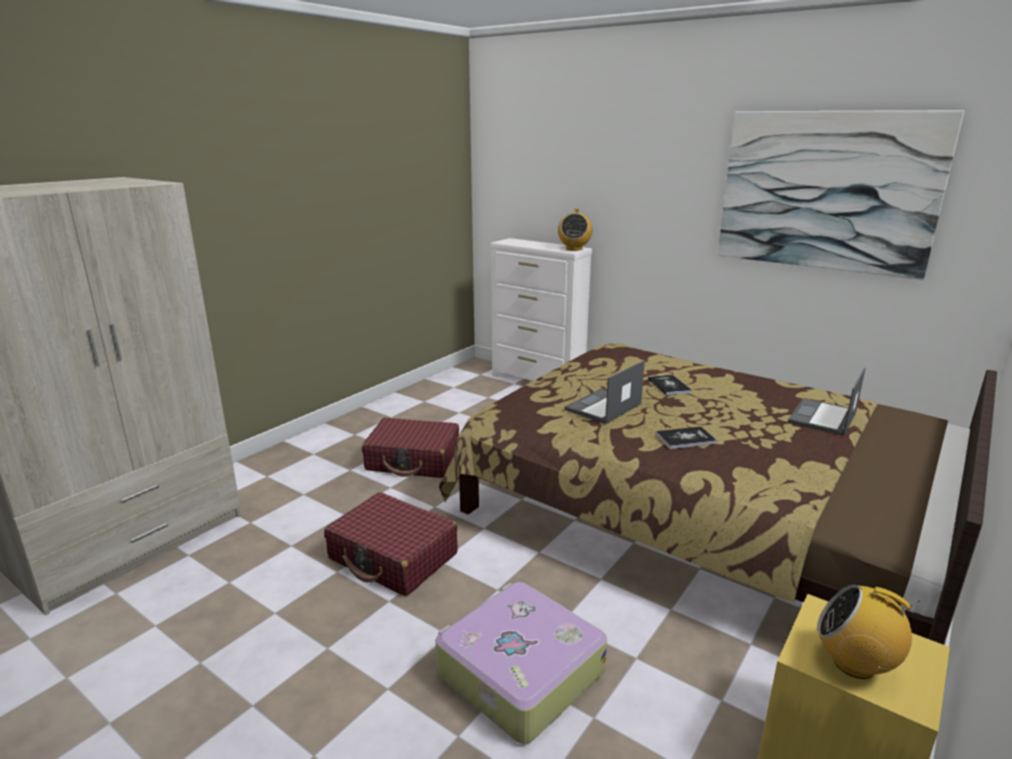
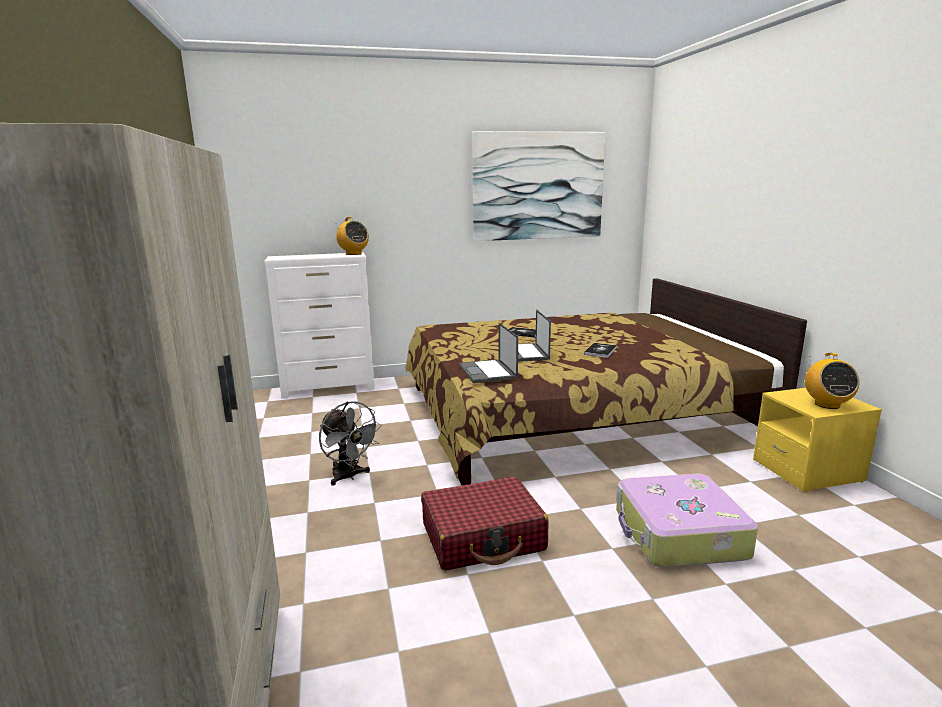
camera: 50 degrees left, 5 degrees down
(413, 460) = (349, 476): red suitcase -> grey fan
(822, 418) = (618, 323): laptop -> laptop (488, 372)
(855, 663) = (826, 404): radio -> radio turned 60 degrees counterclockwise

